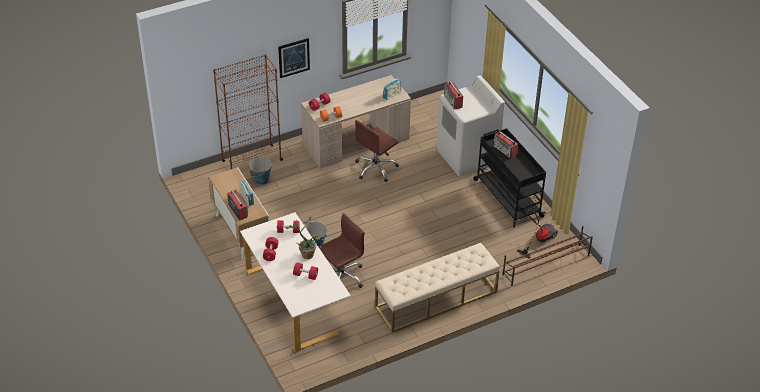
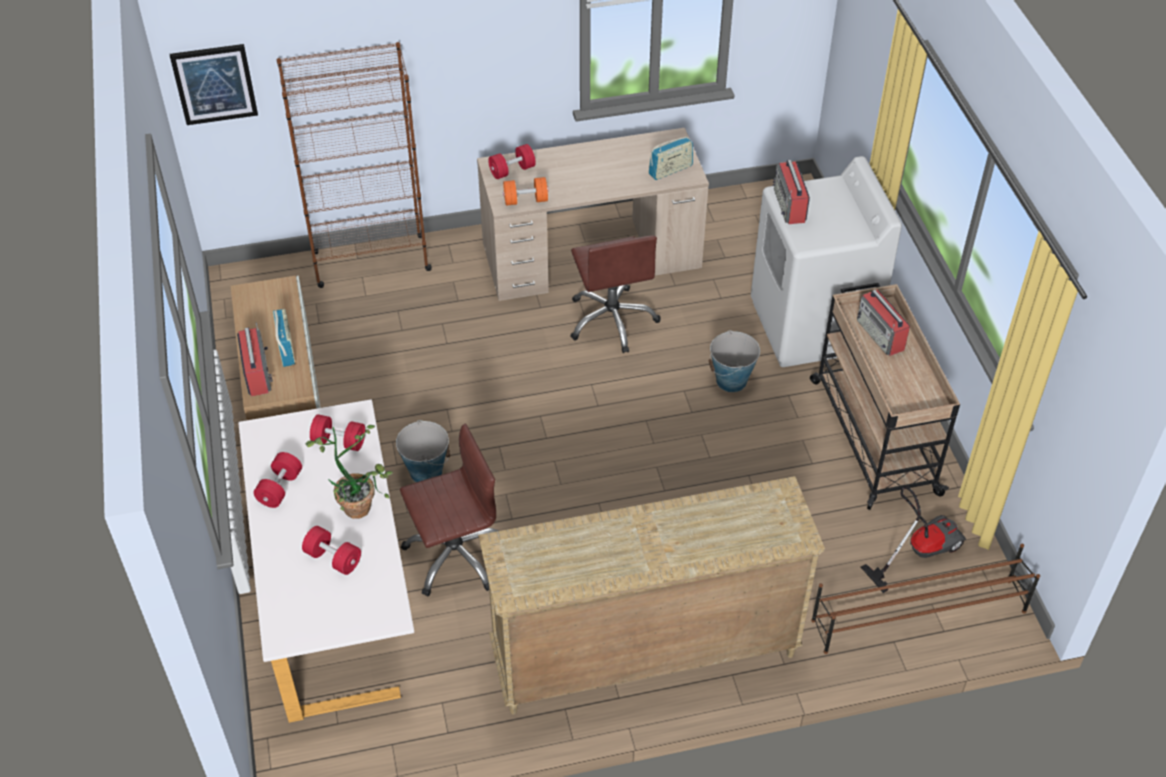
camera: 15 degrees right, 5 degrees up
(261, 180) = (373, 305): bucket -> bucket (731, 381)
(293, 57) = (466, 59): picture -> picture (214, 84)
(376, 168) = (612, 320): brown office chair -> brown office chair turned 75 degrees counterclockwise
(436, 299) = (643, 653): beige bench -> beige dresser
(507, 197) = (873, 435): black cart -> beige cart

